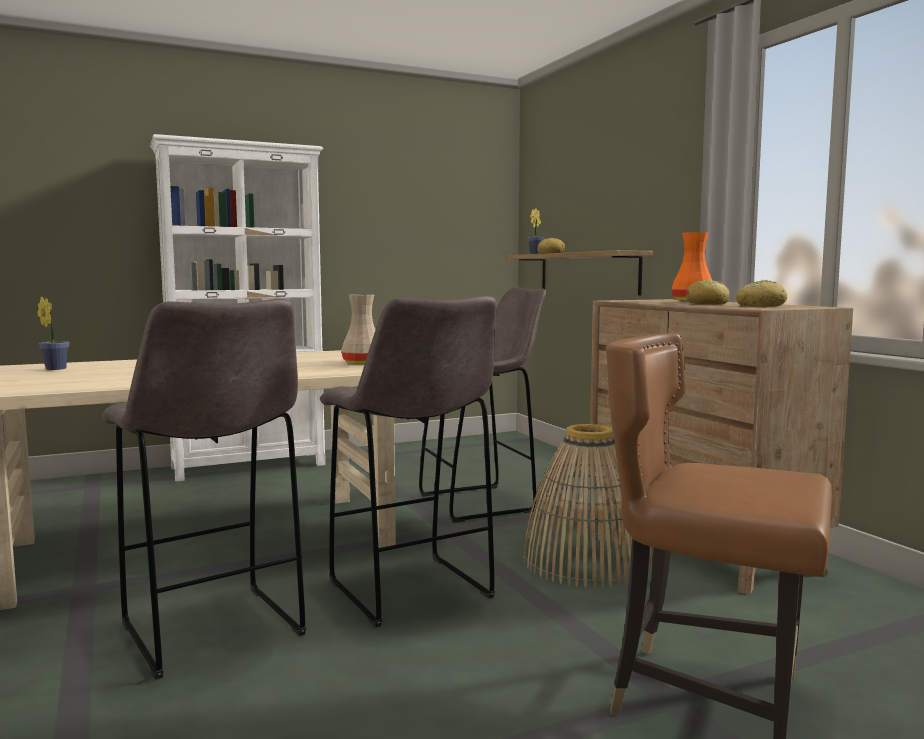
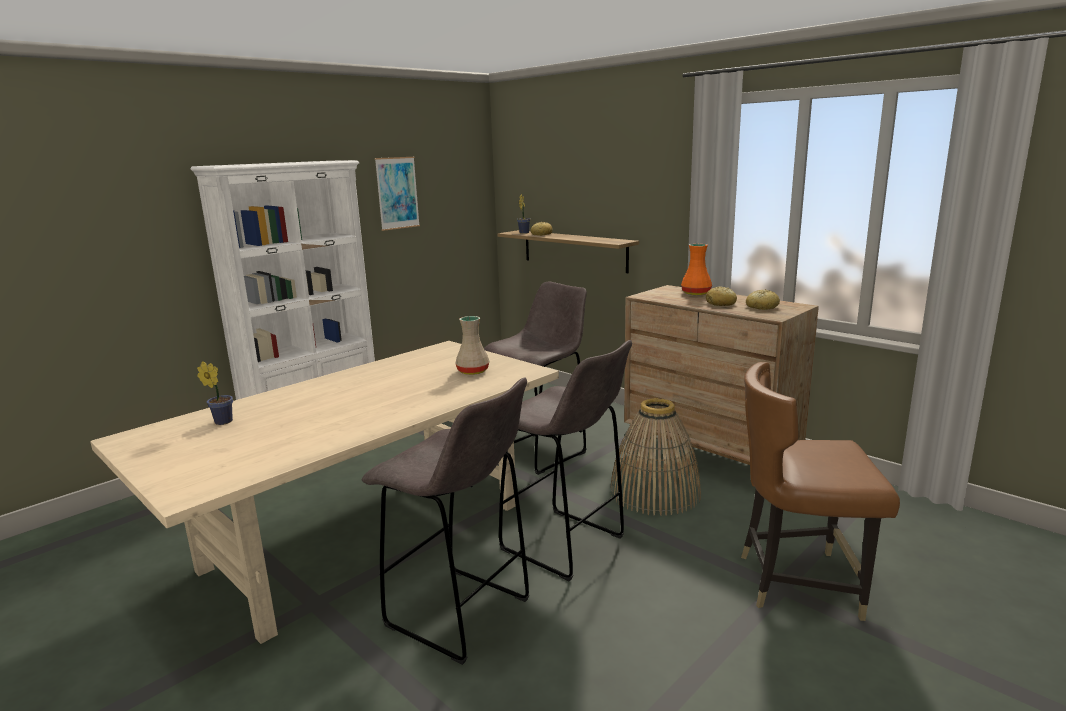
camera: 20 degrees left, 10 degrees up
(388, 200) = (397, 193): none -> picture

